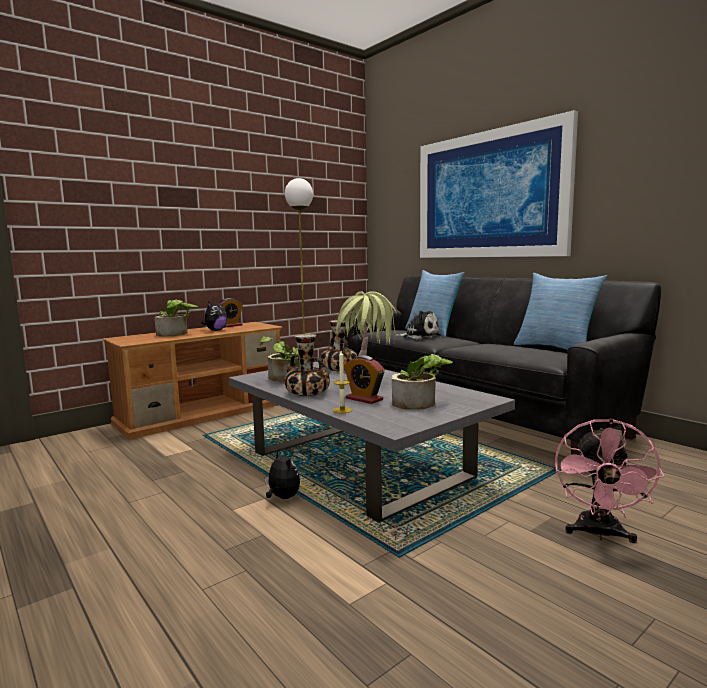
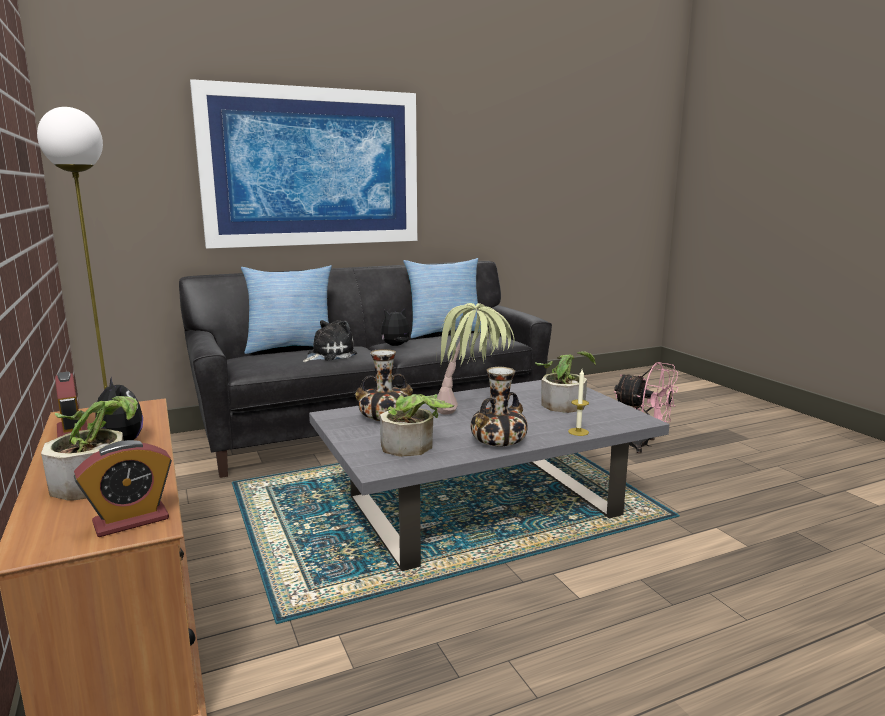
camera: 75 degrees left, 5 degrees up
(282, 498) = (555, 561): plush toy -> plush toy (396, 346)
(364, 399) = (539, 420): alarm clock -> alarm clock (131, 521)

